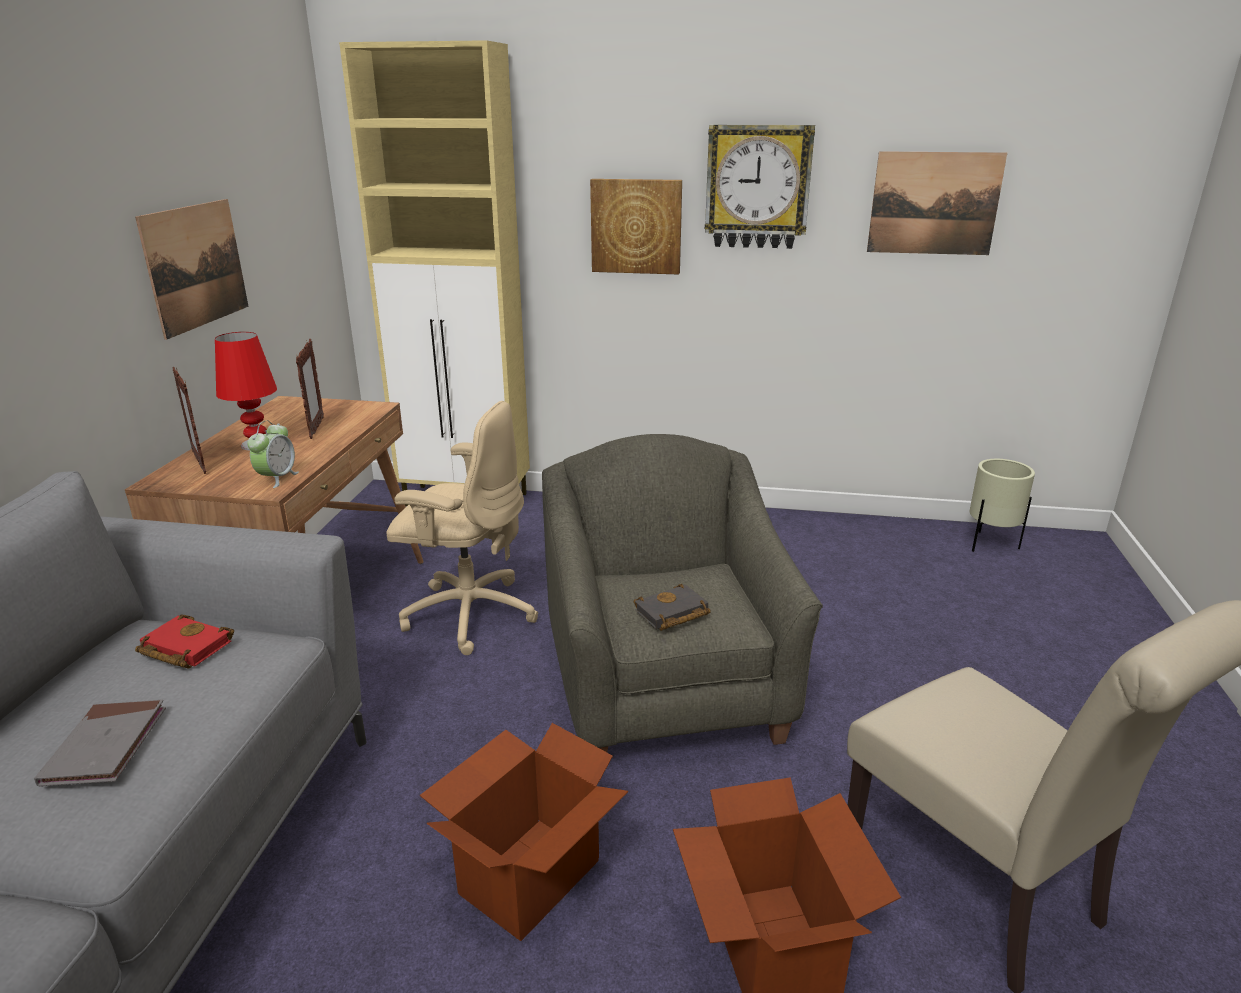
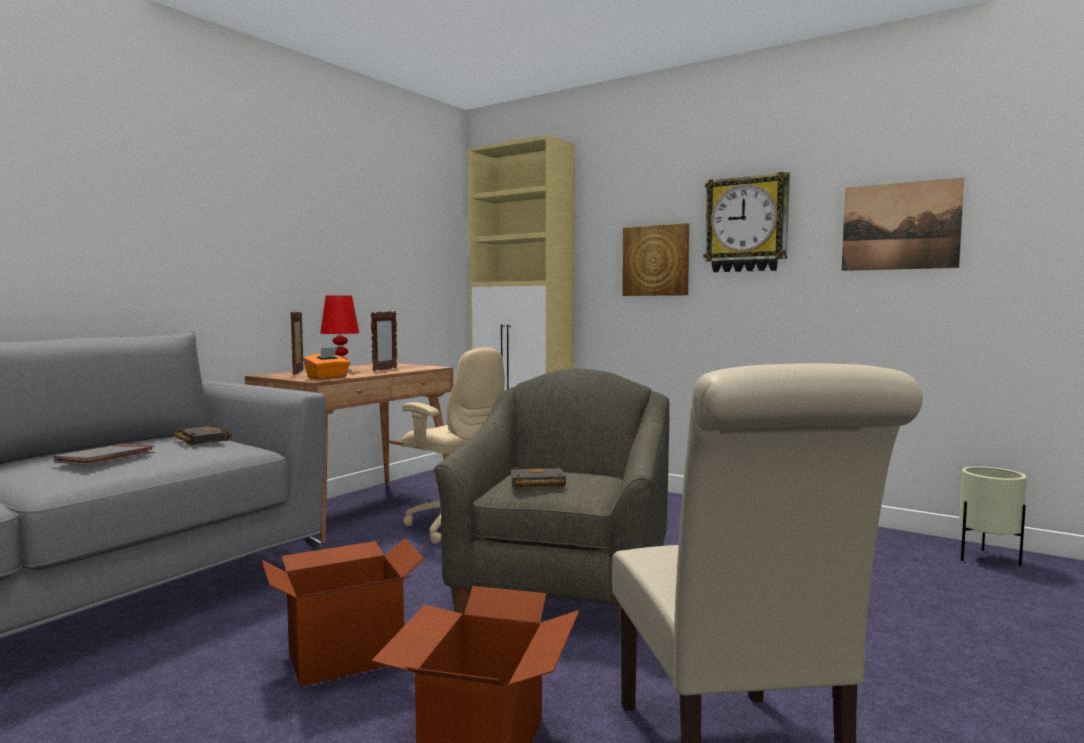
camera: 25 degrees right, 20 degrees down
(183, 648) = (200, 440): red book -> black book
(196, 266) = (340, 263): picture -> none
(277, 478) = (327, 378): alarm clock -> orange tissue box

